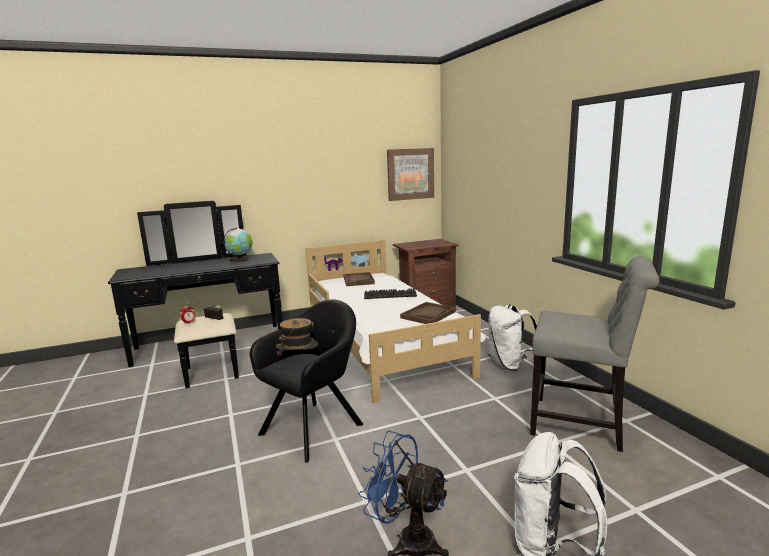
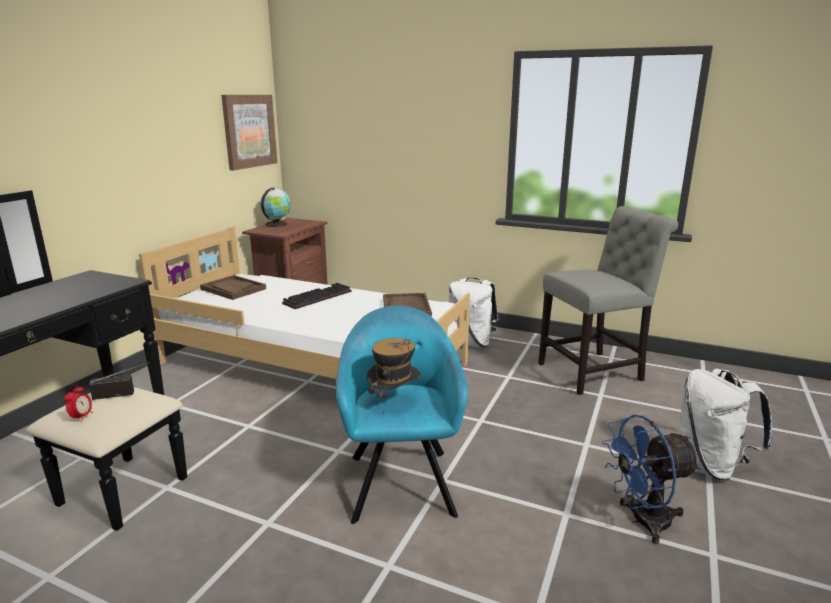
camera: 45 degrees left, 5 degrees up
(240, 259) = (63, 289): globe -> globe (277, 224)
(314, 427) = (401, 480): black armchair -> turquoise armchair

